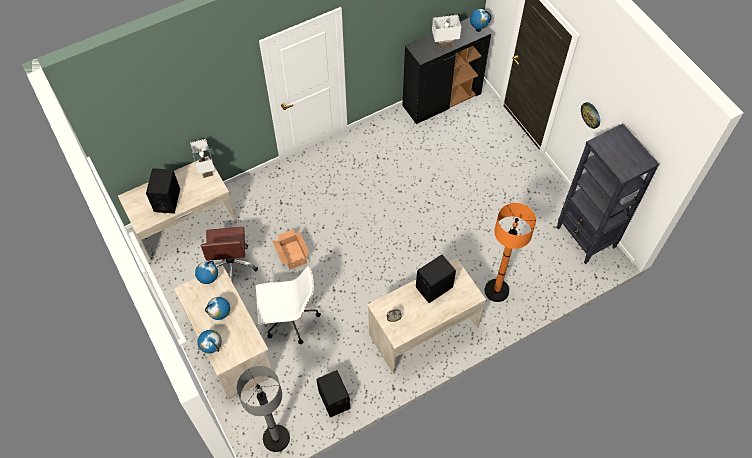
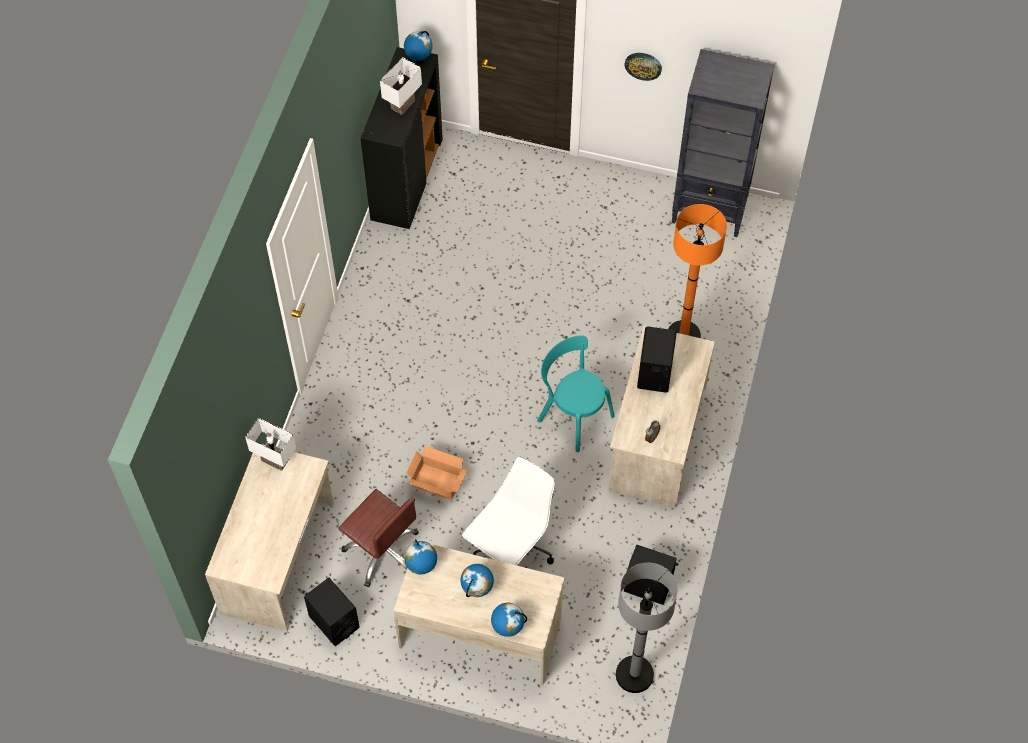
camera: 45 degrees left, 0 degrees up
(167, 200) = (270, 529): black speaker -> black speaker (334, 622)
(394, 281) = (573, 416): none -> turquoise chair

